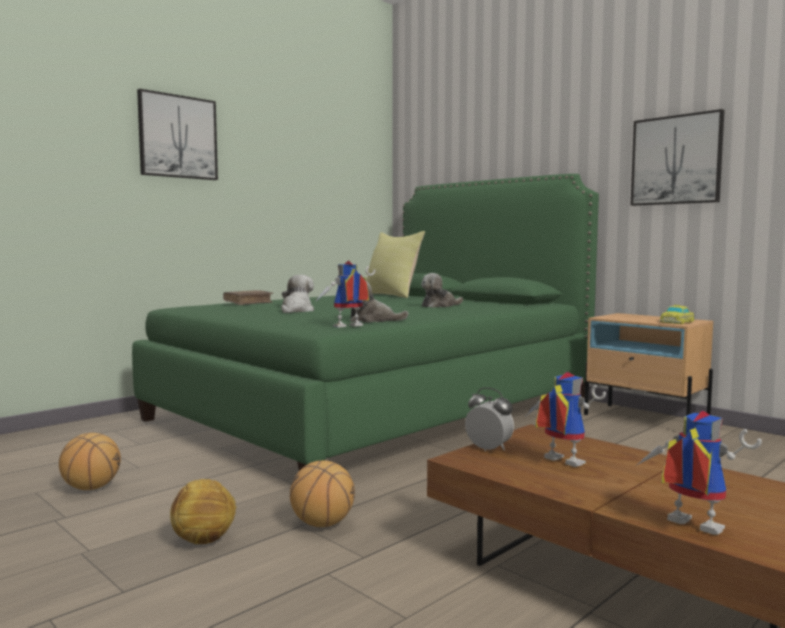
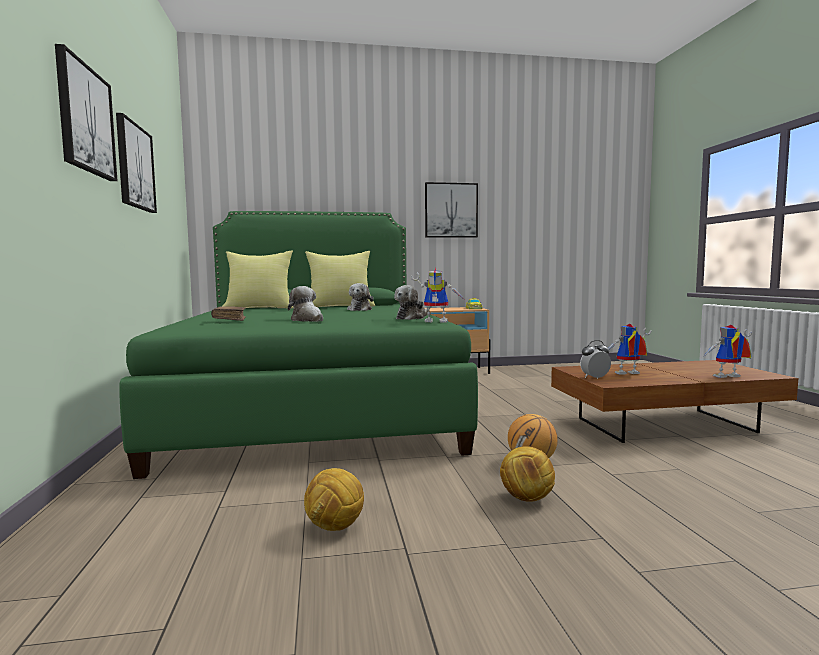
camera: 55 degrees left, 0 degrees up
(91, 488) = (335, 527): basketball -> football
(266, 161) = (134, 167): none -> picture
(347, 327) = (438, 321): toy robot -> toy robot turned 90 degrees counterclockwise
(464, 300) = (340, 306): none -> yellow pillow

